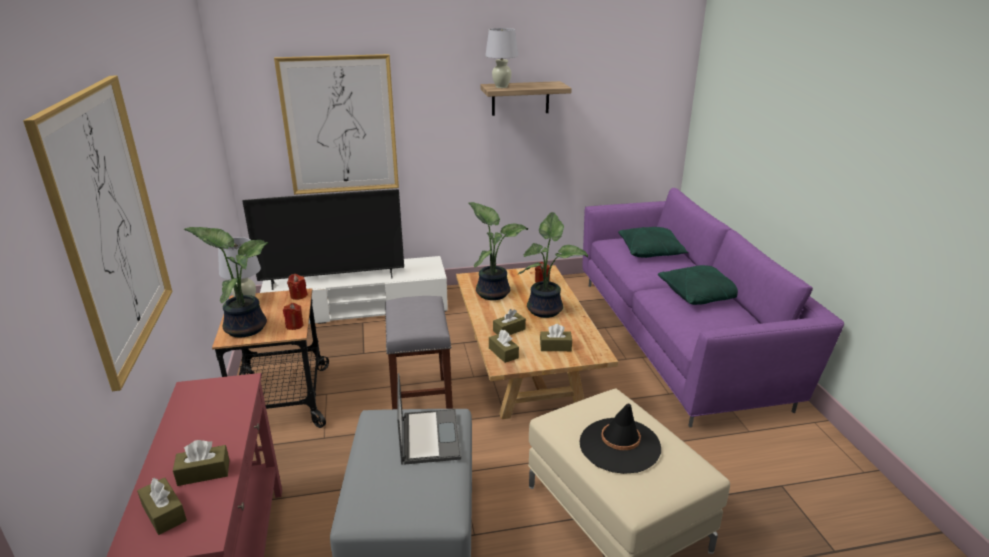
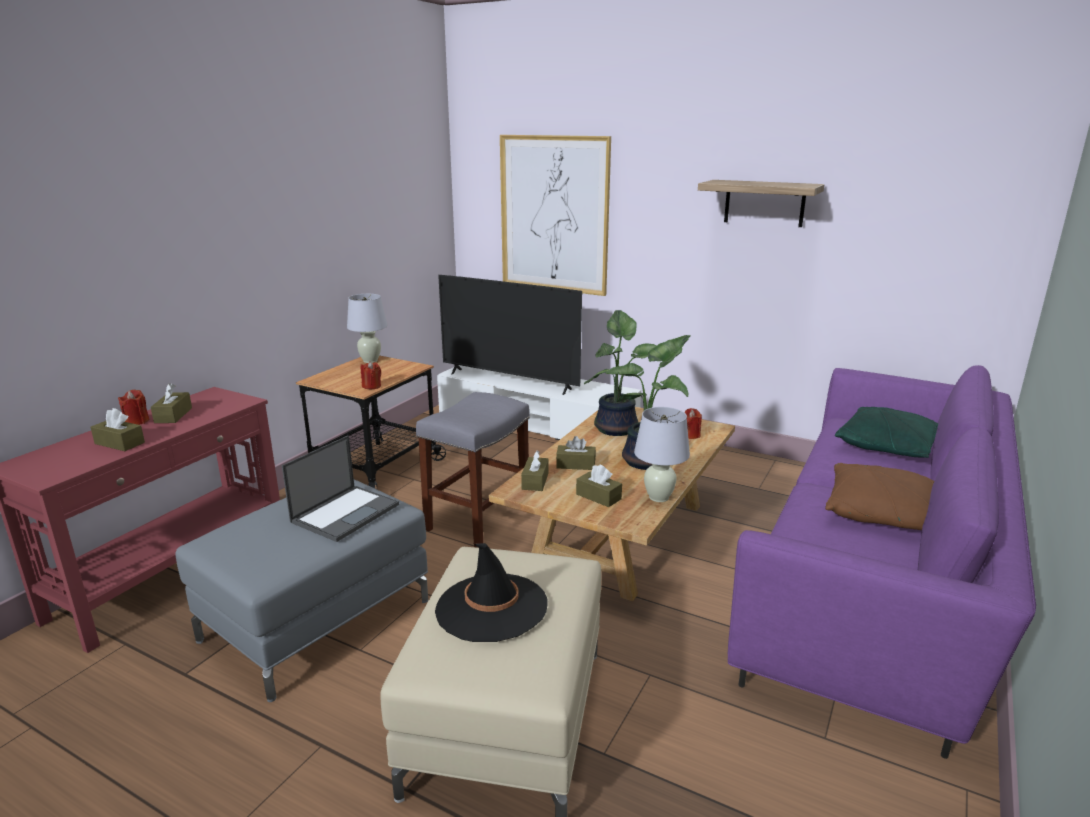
camera: 40 degrees right, 5 degrees down
(110, 225) = (143, 214): picture -> none
(164, 513) = (60, 455): brown tissue box -> brown tissue box (173, 415)
(245, 327) = (339, 376): potted plant -> none
(298, 296) = (413, 367): red candle -> red candle (137, 421)
(501, 87) = (727, 182): white table lamp -> white table lamp (659, 497)
(700, 295) = (882, 513): green pillow -> brown pillow

